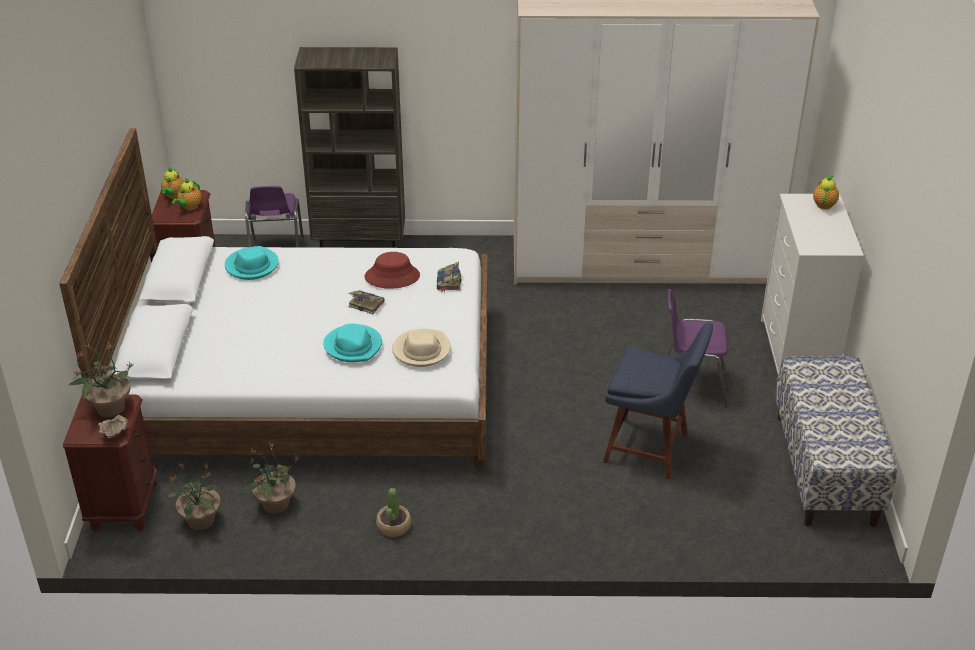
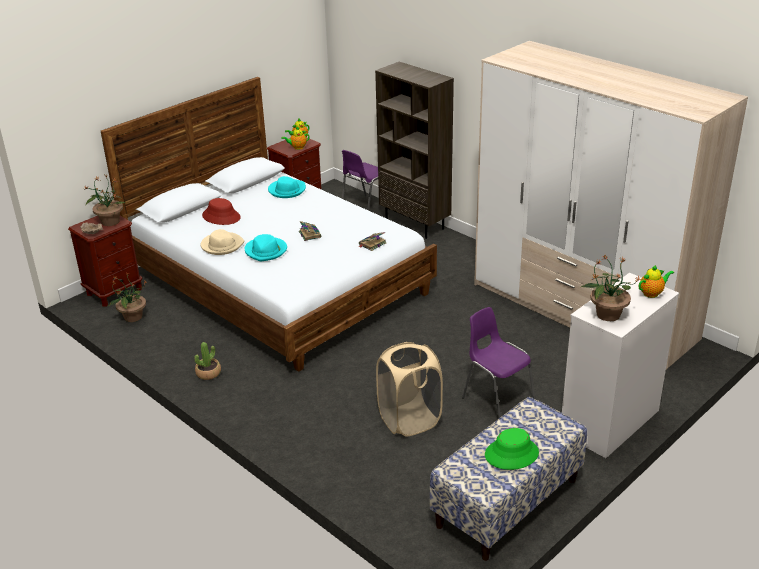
camera: 45 degrees right, 5 degrees down
(275, 504) = (173, 329): potted plant -> potted plant (607, 314)
(392, 276) = (347, 227): red hat -> red hat (221, 216)
(421, 350) = (295, 270): beige hat -> beige hat (222, 245)
(650, 449) = (409, 420): blue chair -> beige laundry basket
(845, 414) = (511, 454): none -> green hat

